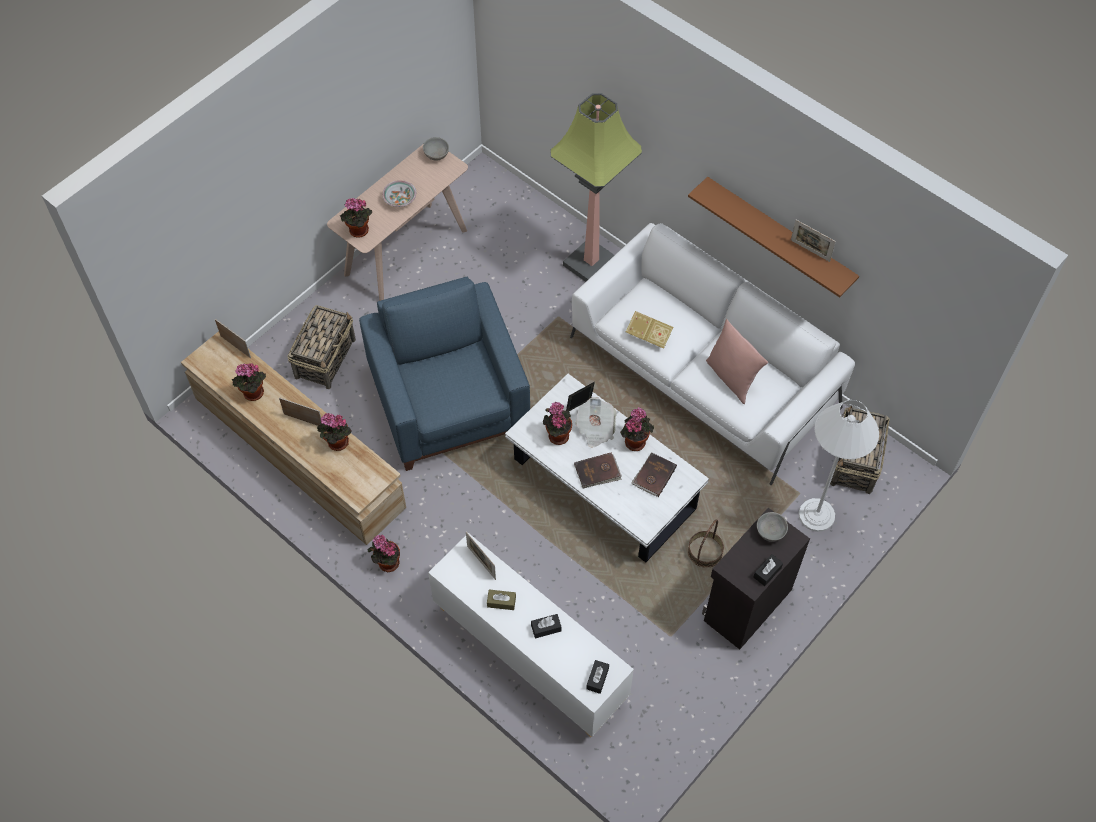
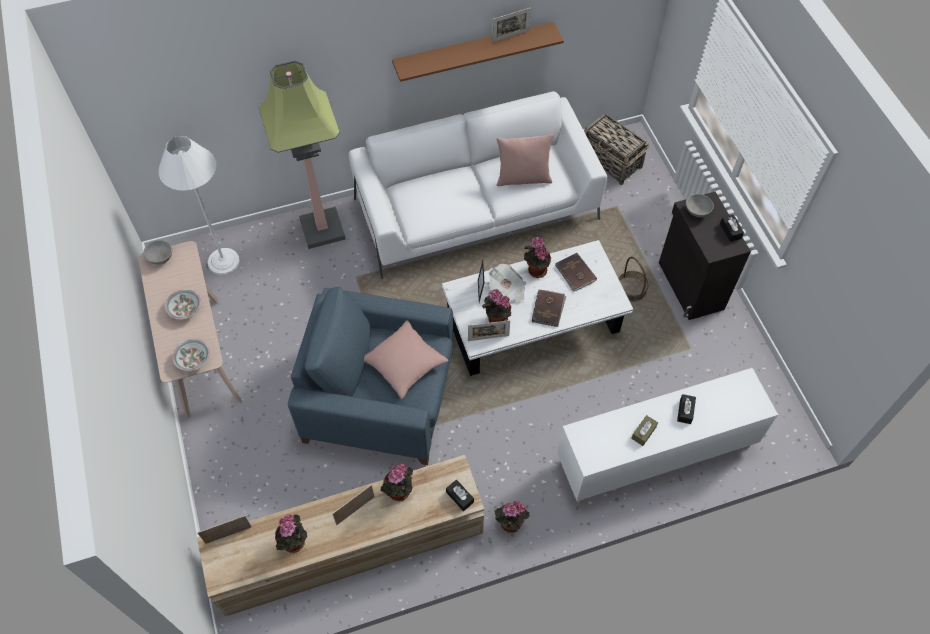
camera: 60 degrees left, 0 degrees up
(325, 357) = (264, 475): basket -> none
(358, 232) = (193, 359): potted plant -> bowl
(457, 384) = (405, 364): none -> pink pillow
(481, 562) = (597, 430): picture frame -> picture frame (488, 338)
(597, 679) = (749, 397): black tissue box -> black tissue box (459, 497)
(649, 335) = (448, 210): book -> none
(816, 515) = (641, 206): white floor lamp -> white floor lamp (223, 261)

